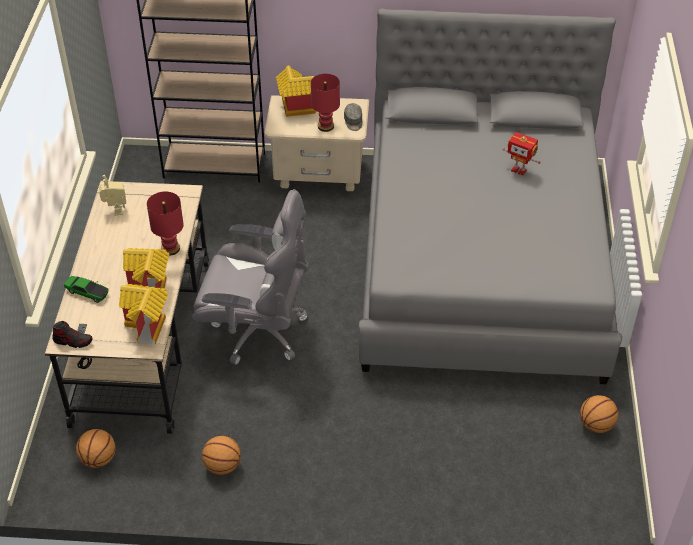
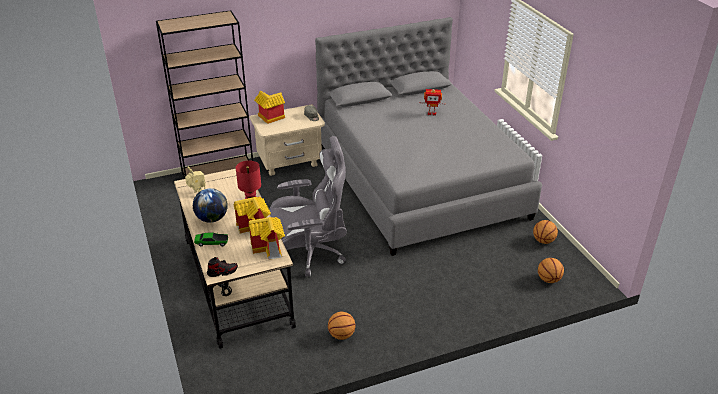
camera: 25 degrees left, 10 degrees down
(98, 459) = (253, 360): basketball -> basketball (548, 279)
(109, 256) = (212, 219): none -> globe
(325, 126) = (296, 123): red table lamp -> none

